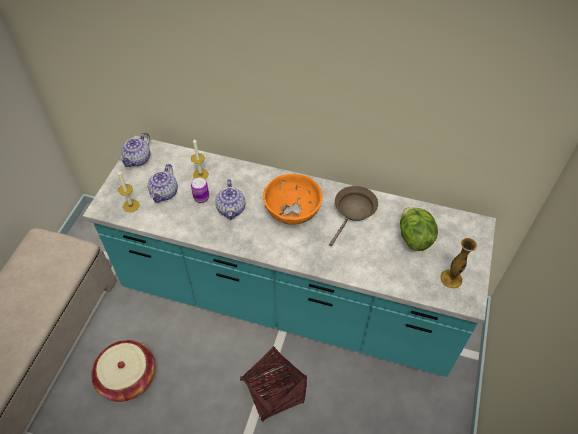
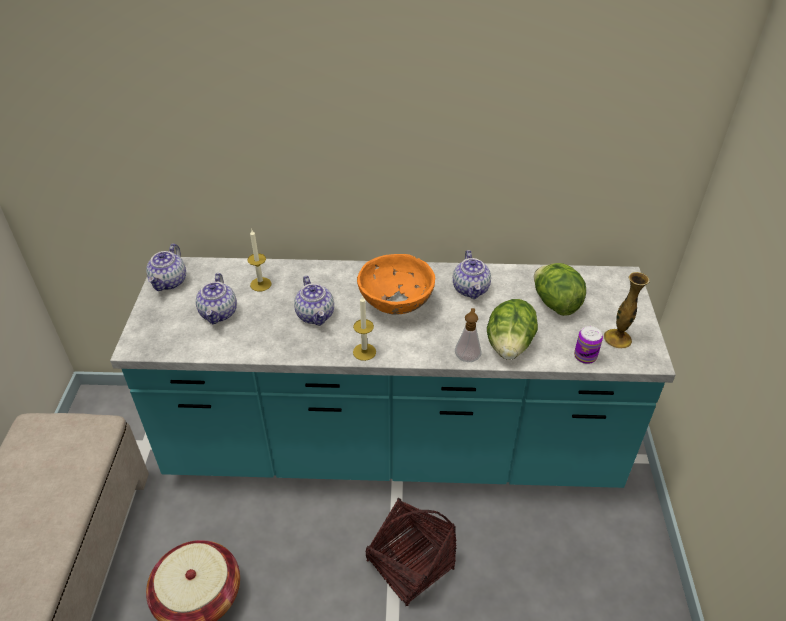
camera: 15 degrees left, 10 degrees down
(131, 205) = (176, 336): candle -> candle (364, 352)
(201, 197) = (270, 309): can -> can (585, 356)
(329, 269) = (467, 357): none -> soap dispenser
(353, 211) = (471, 289): brown frying pan -> teapot
(364, 266) = (509, 346): none -> lettuce

